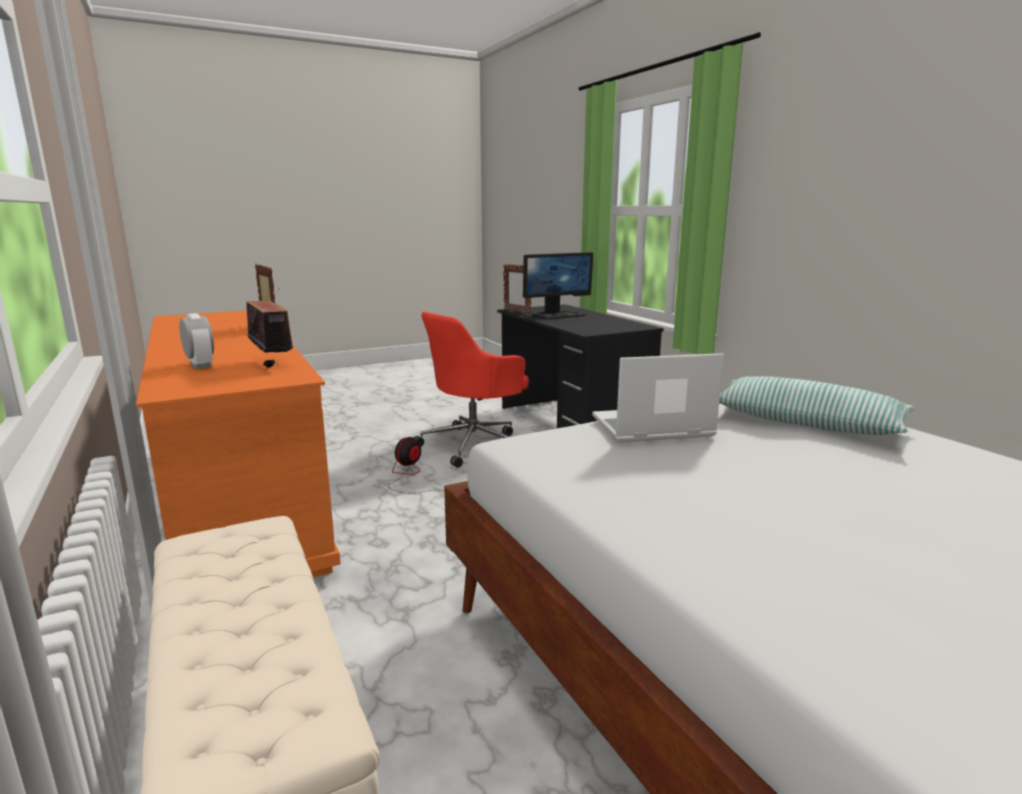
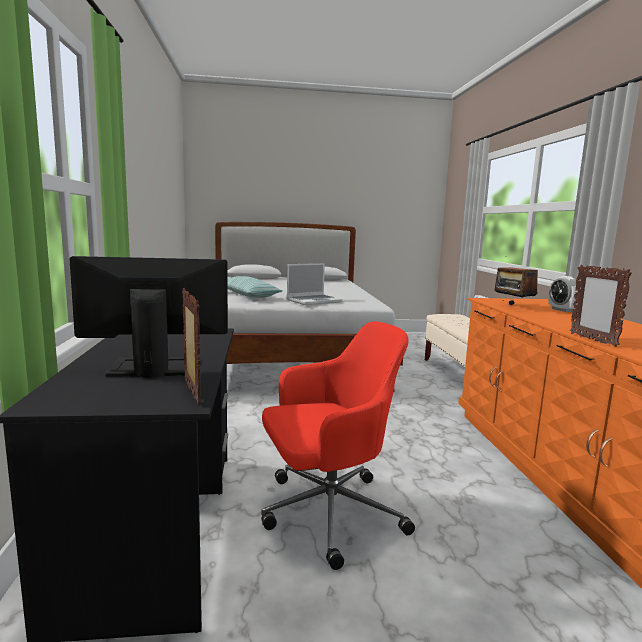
camera: 160 degrees left, 5 degrees down
(410, 477) = (418, 477): fan -> none
(651, 428) = (314, 301): laptop -> laptop turned 45 degrees counterclockwise

